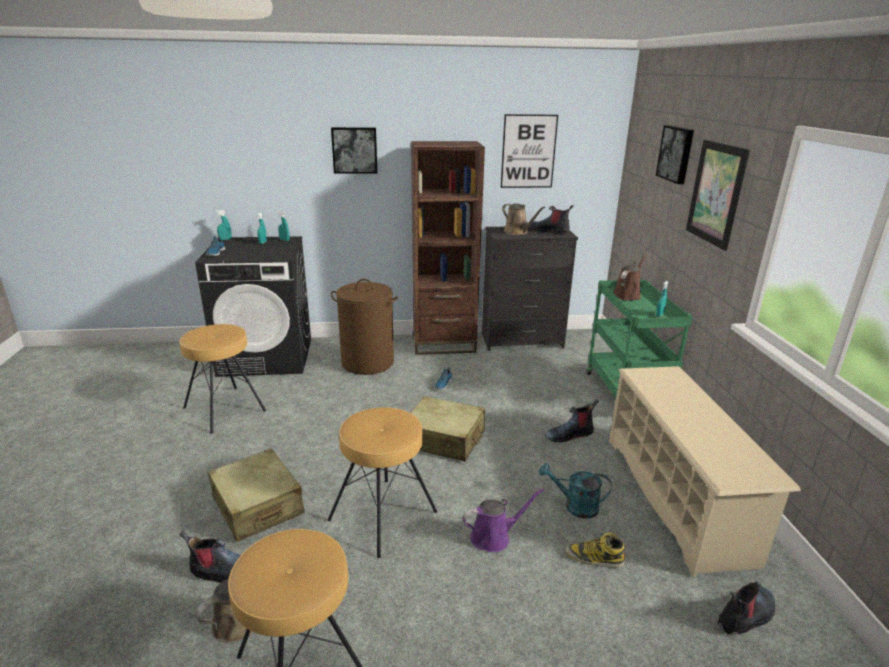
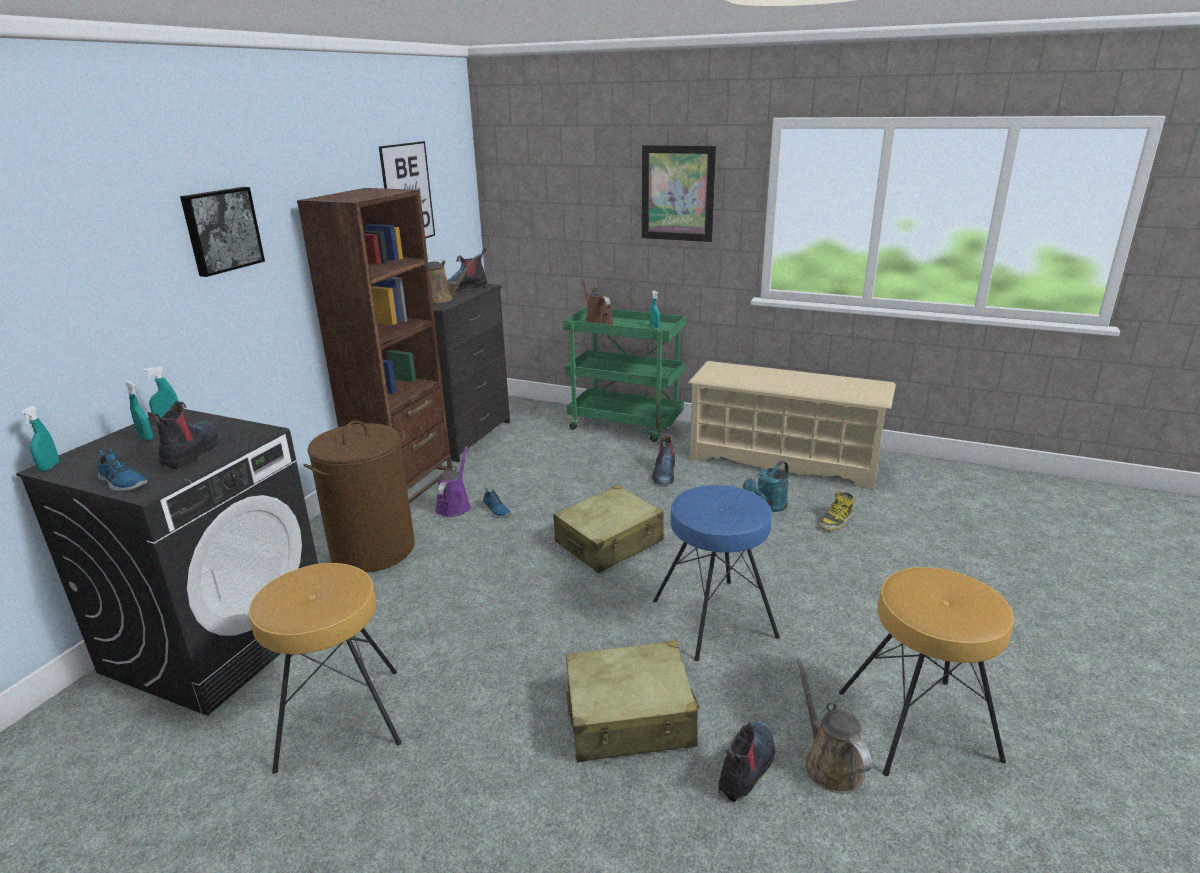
camera: 60 degrees left, 0 degrees up
(383, 516) = (714, 618): brown stool -> blue stool
(494, 537) = (785, 560): purple watering can -> purple watering can (454, 506)
(676, 154) = (594, 166): picture -> none
(746, 616) = (917, 486): boot -> boot (192, 452)

